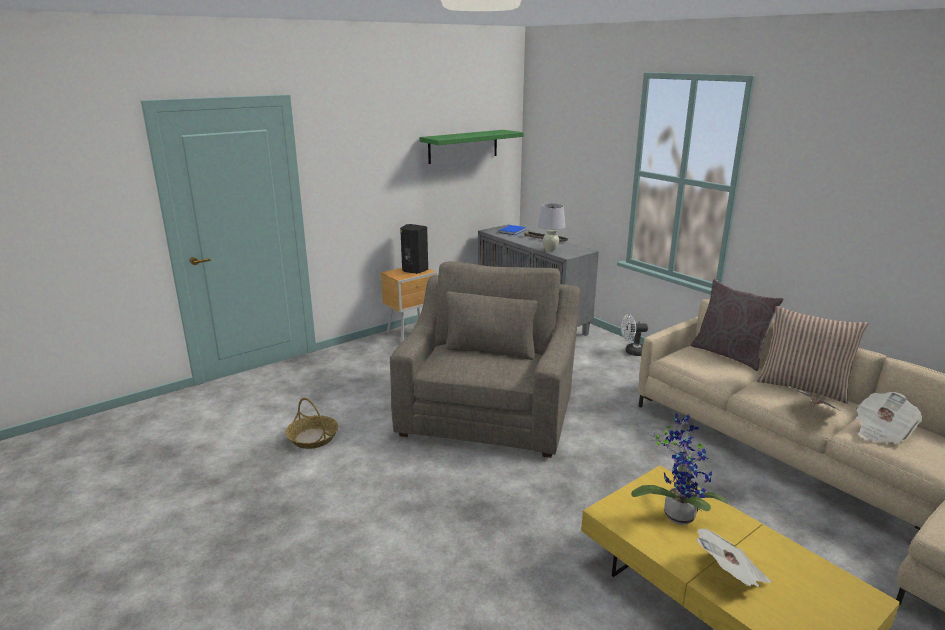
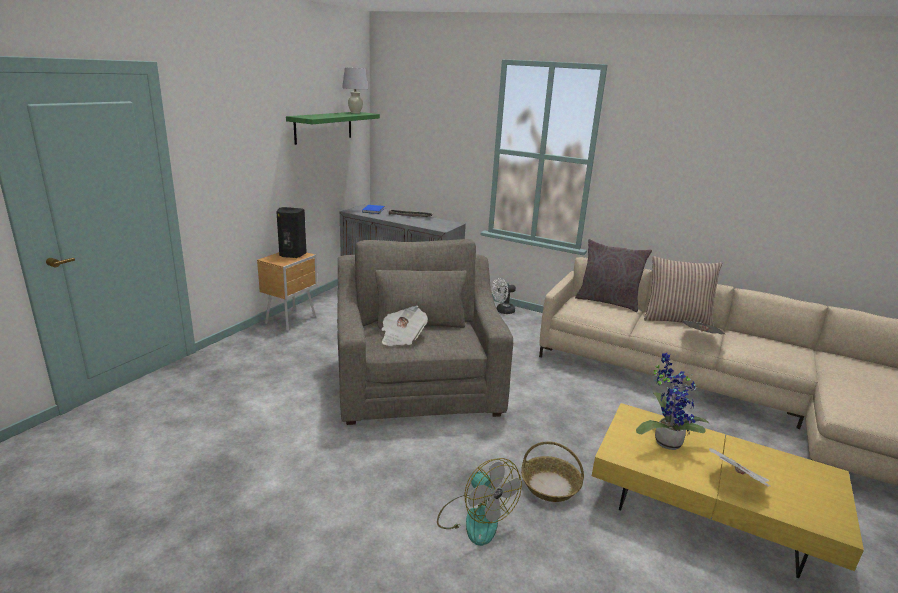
camera: 25 degrees left, 0 degrees up
(313, 438) = (253, 446): basket -> basket (550, 485)
(458, 544) = (475, 518): none -> fan
(550, 250) = (424, 225): white table lamp -> white table lamp (355, 113)
(881, 431) = (750, 345): newspaper -> newspaper (401, 337)

